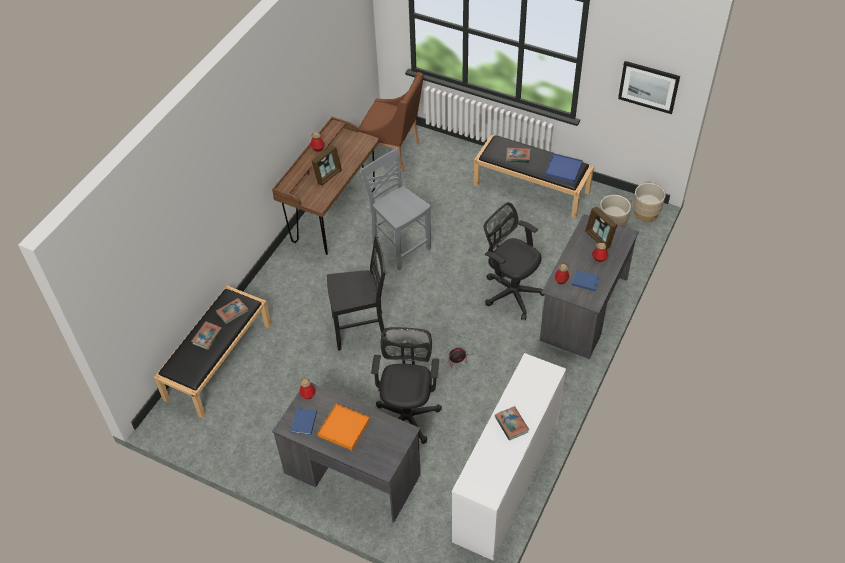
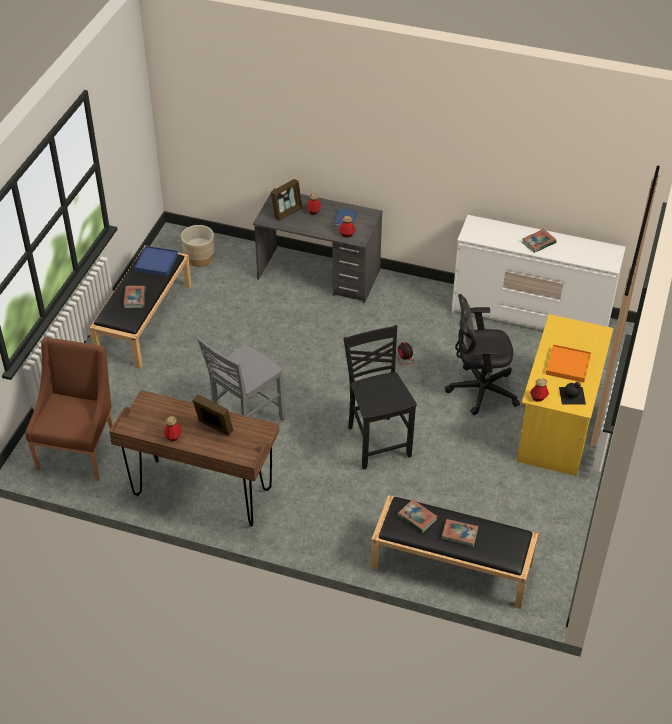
camera: 100 degrees left, 5 degrees down
(303, 423) = (572, 395): blue book -> black bottle
(352, 473) = (558, 423): grey desk -> yellow desk
(511, 292) = (303, 327): black office chair -> none
(646, 213) = (180, 235): beige planter -> none
(648, 86) = (132, 125): picture -> none

